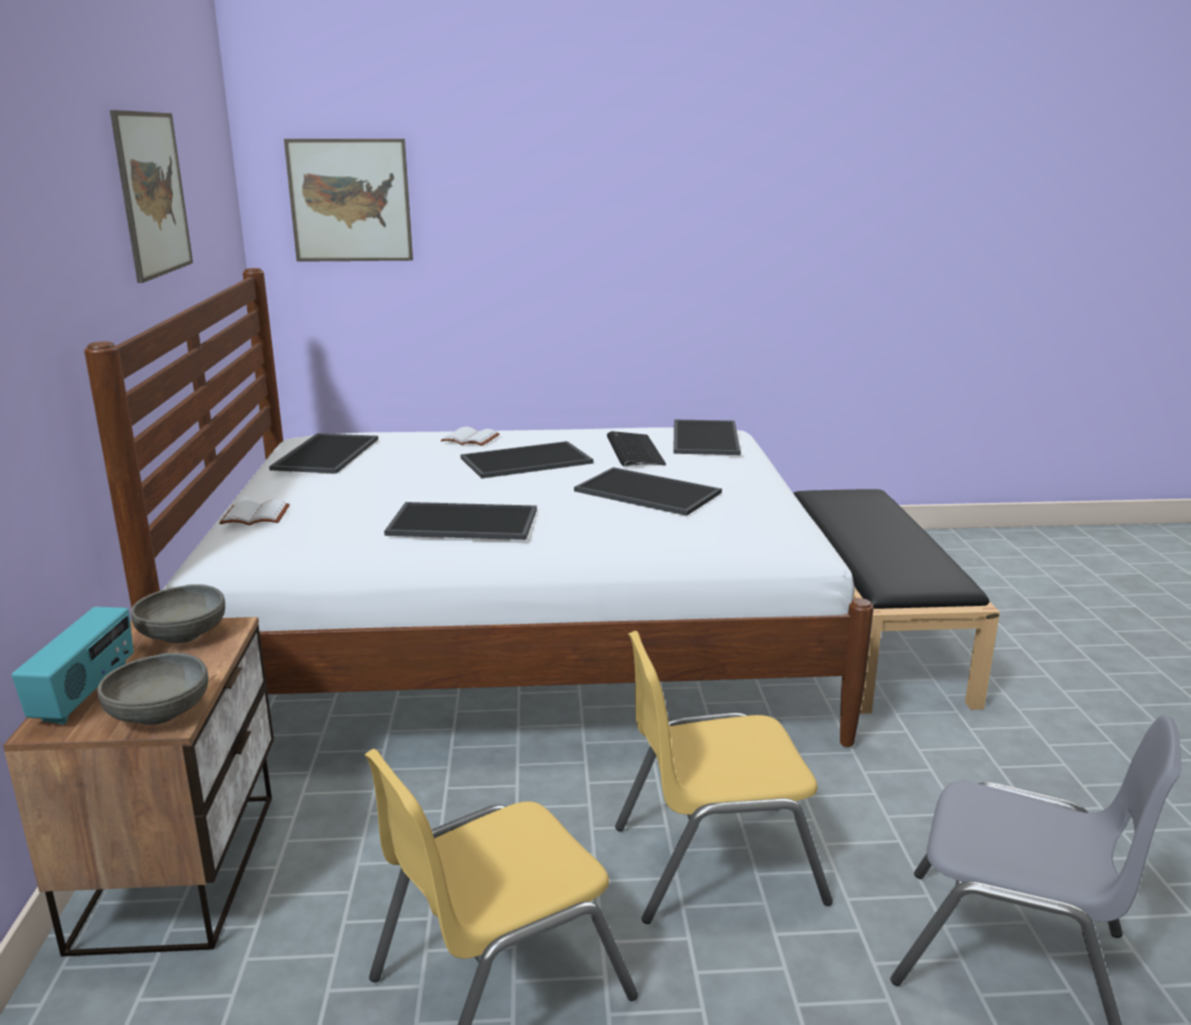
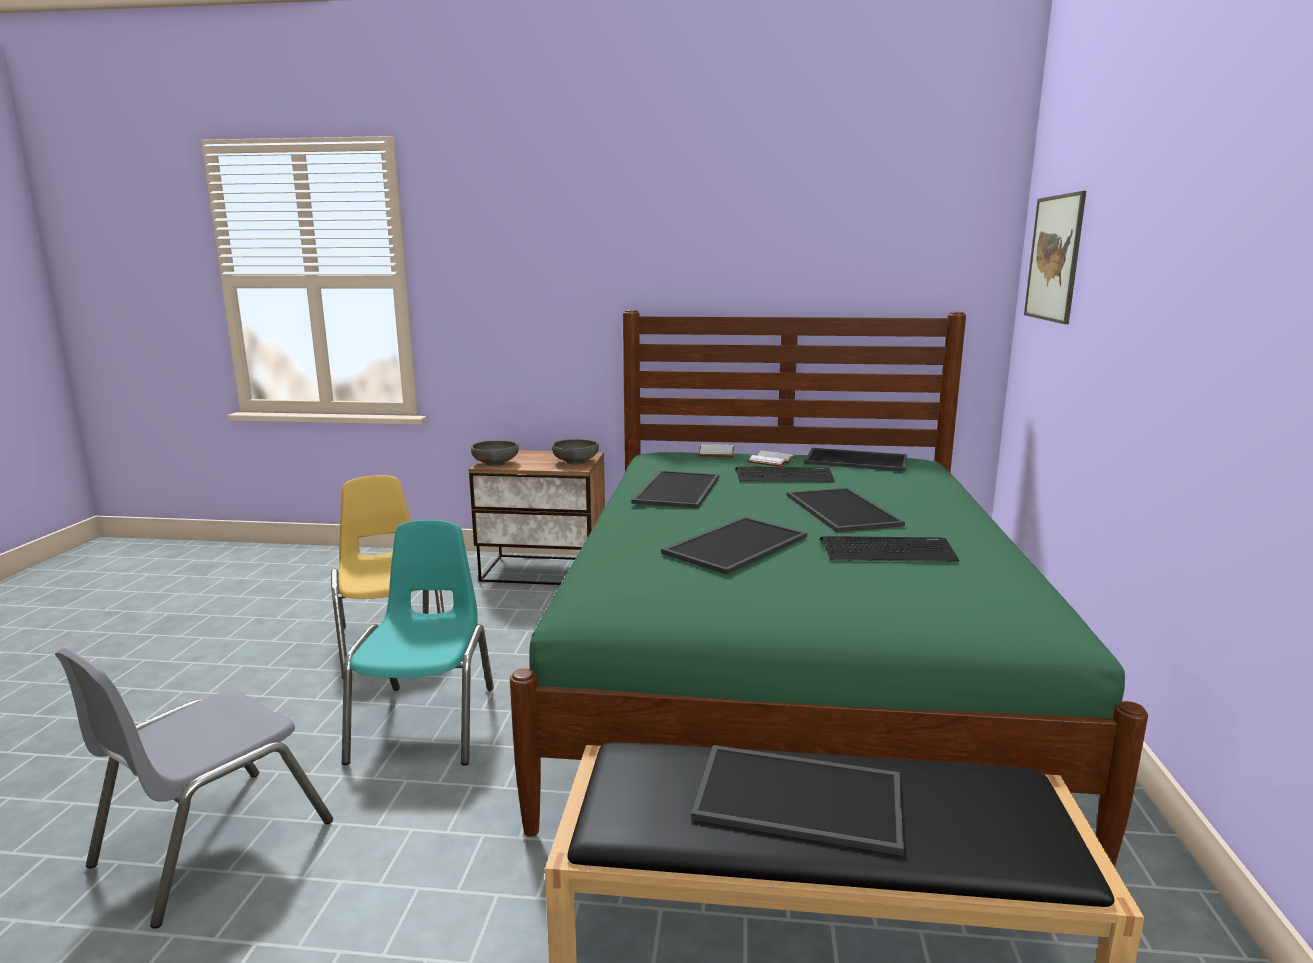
camera: 100 degrees right, 5 degrees down
(86, 693) = (526, 454): radio -> none
(153, 194) = (797, 239): picture -> none
(402, 479) = (784, 477): none -> keyboard
(472, 439) = (916, 496): white book -> white book (772, 461)
(520, 641) = (788, 668): white bed -> green bed
(703, 437) = (969, 593): tray -> tray (801, 796)
(715, 862) = (427, 723): yellow chair -> turquoise chair

